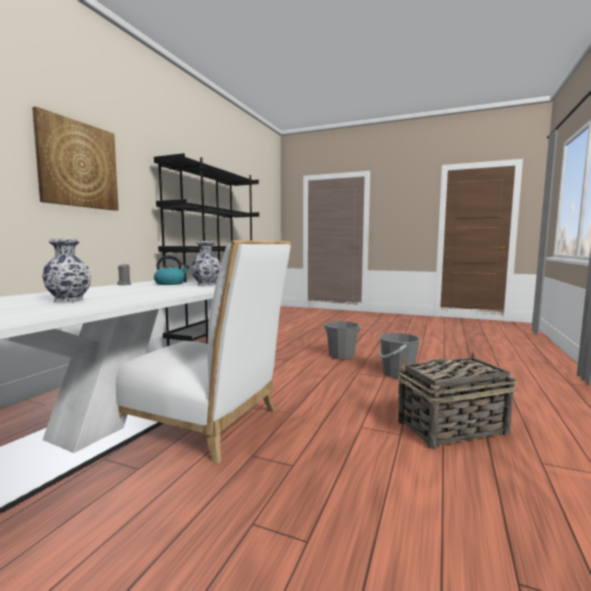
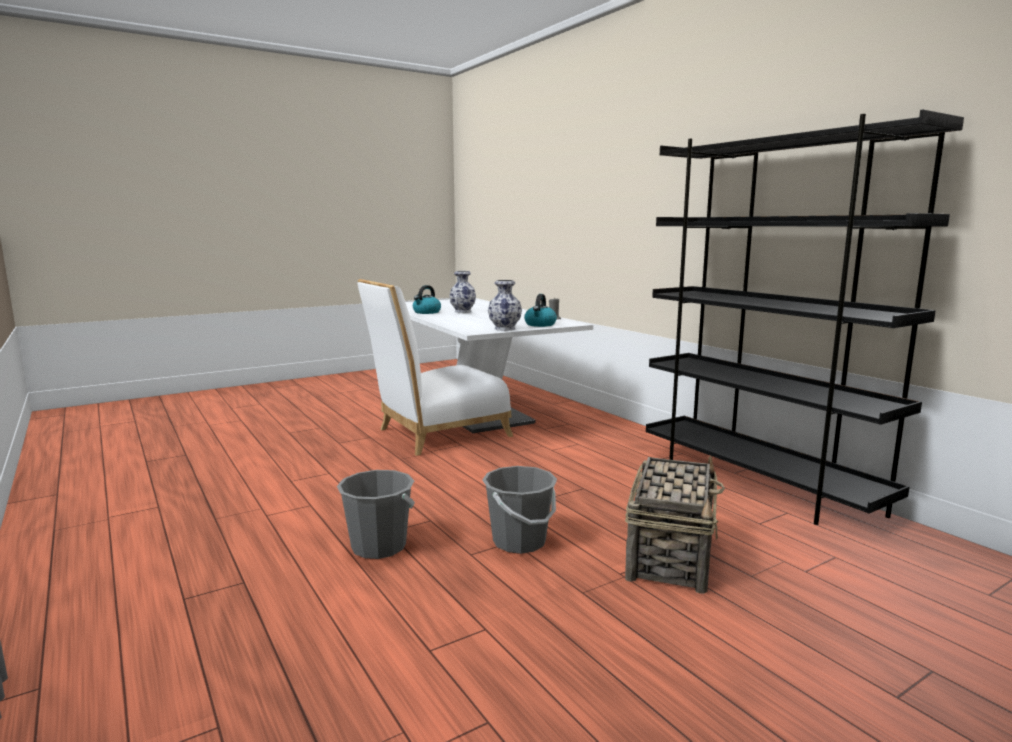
camera: 125 degrees right, 5 degrees up
(78, 165) = (625, 190): picture -> none
(84, 307) = (426, 312): none -> kettle
(450, 428) = (249, 502): basket -> basket (670, 555)

